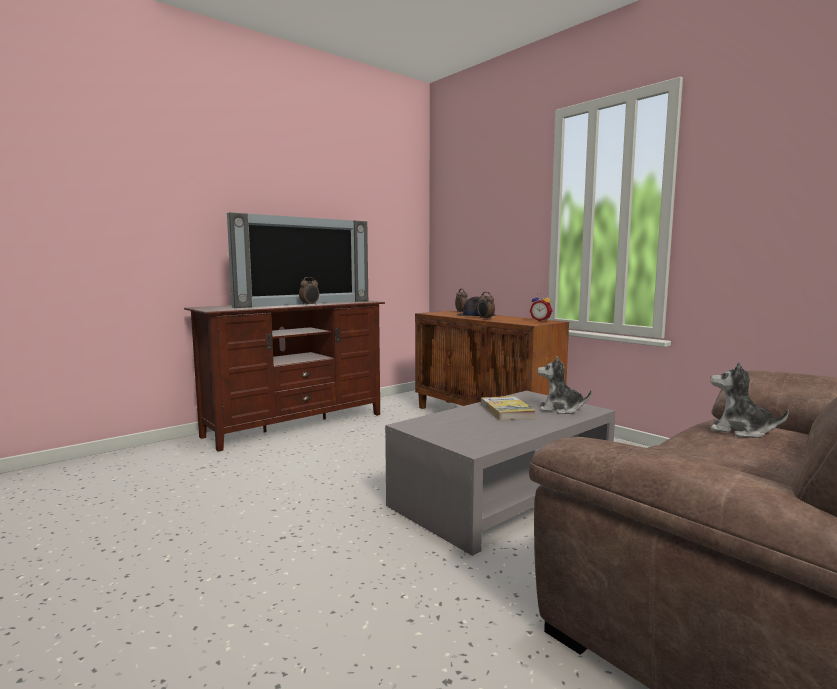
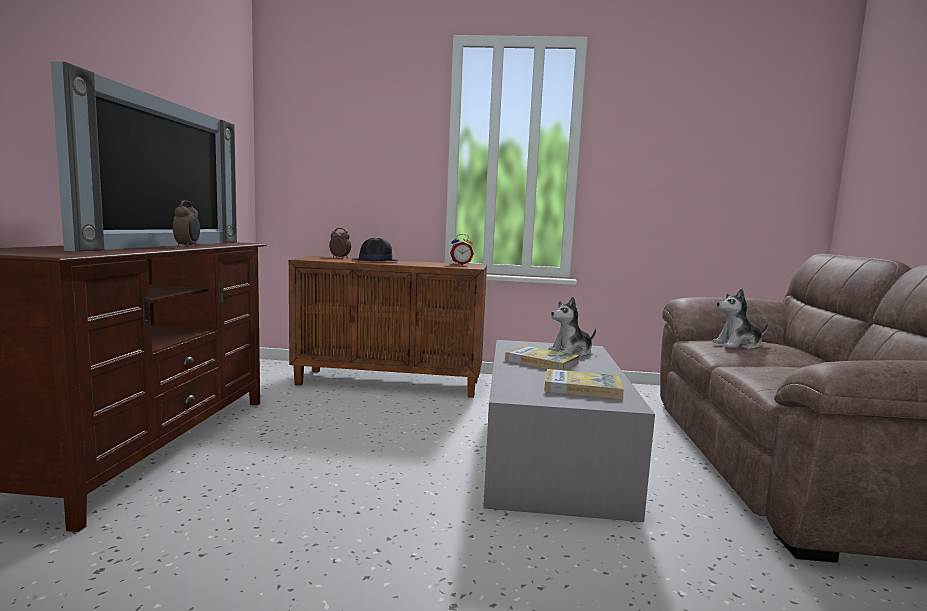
camera: 45 degrees left, 0 degrees up
(476, 432) = (582, 388): none -> book
(485, 319) = (404, 264): alarm clock -> none

